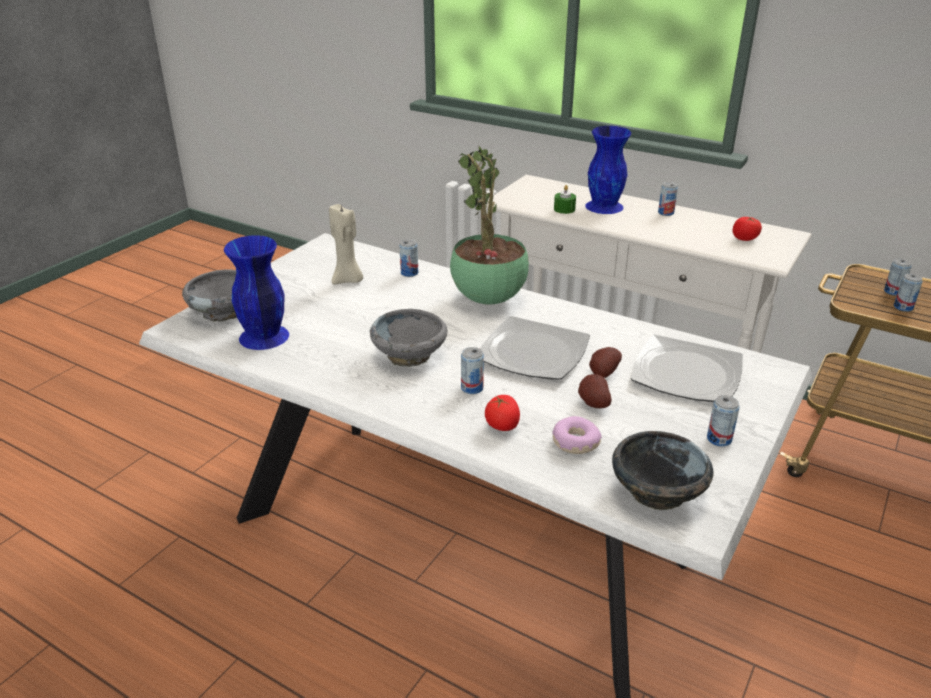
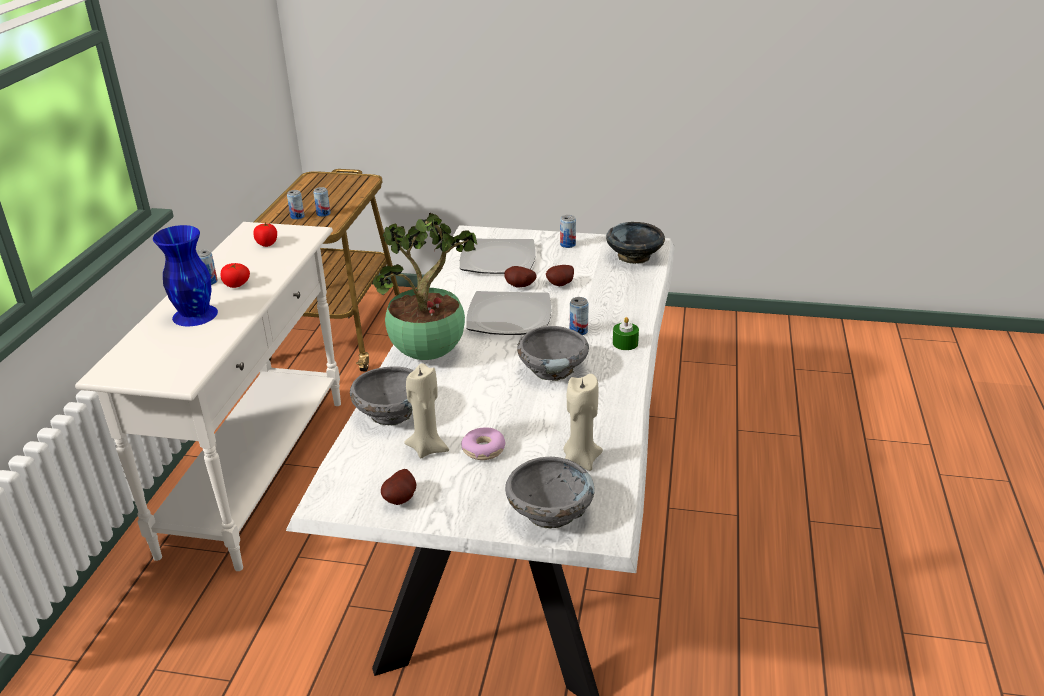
camera: 110 degrees left, 0 degrees up
(263, 337) = (580, 461): blue vase -> beige candle
(301, 264) = (402, 499): none -> potato
(409, 273) = (390, 412): can -> grey bowl
(502, 425) = (614, 311): tomato -> tomato (236, 285)
(564, 209) = (208, 336): green candle -> green candle (625, 343)
(575, 442) = (610, 284): donut -> donut (484, 450)

